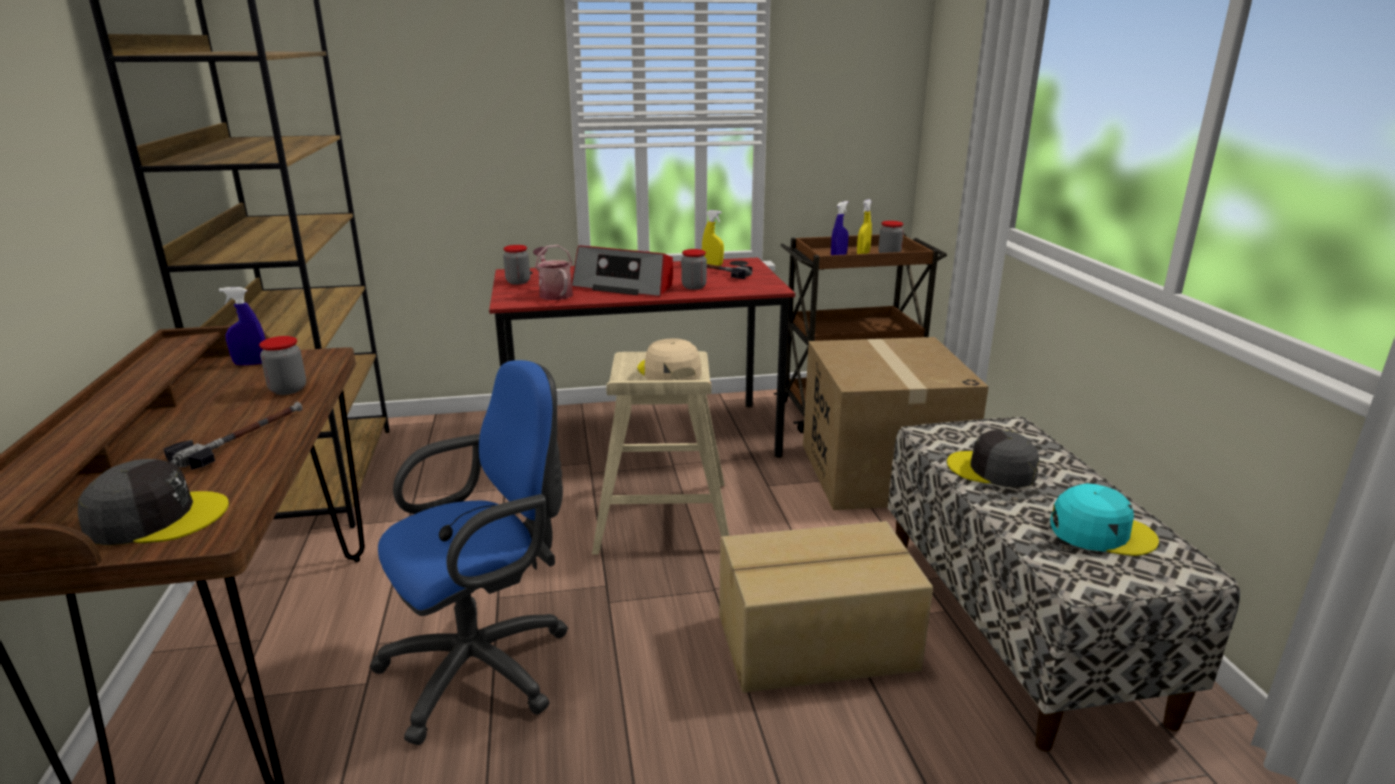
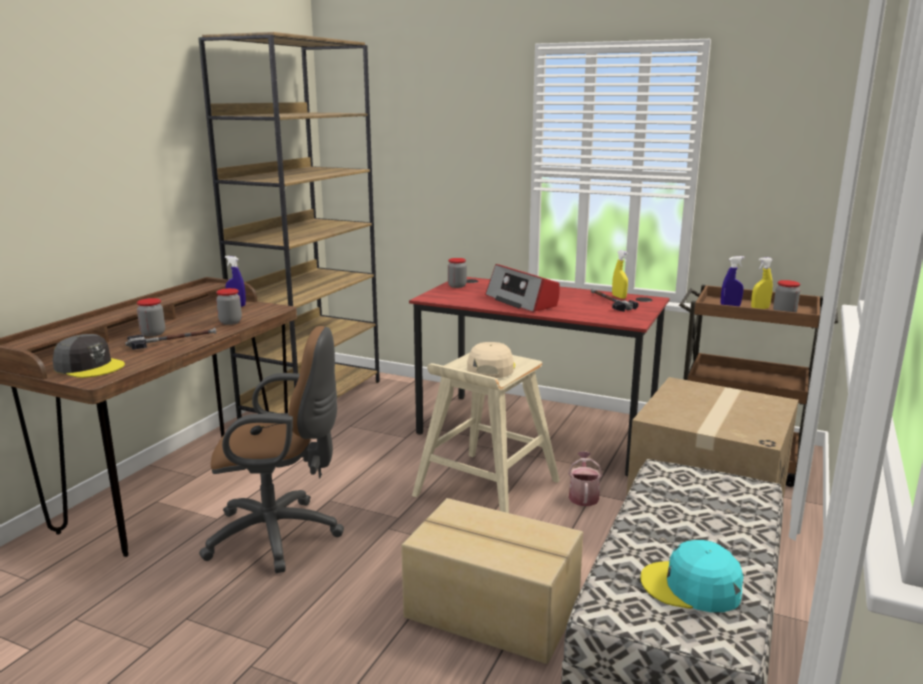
camera: 35 degrees right, 5 degrees down
(486, 666) = (281, 535): blue office chair -> brown office chair
(554, 293) = (466, 297): watering can -> watering can (583, 495)
(694, 287) = (572, 310): jar -> jar (153, 333)
(992, 470) = (674, 512): grey cap -> none
(1100, 532) = (692, 587): turquoise cap -> turquoise cap turned 150 degrees clockwise

